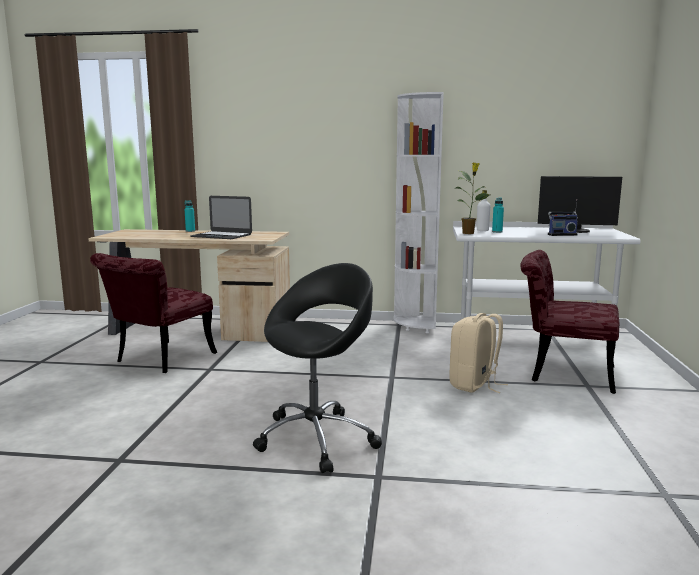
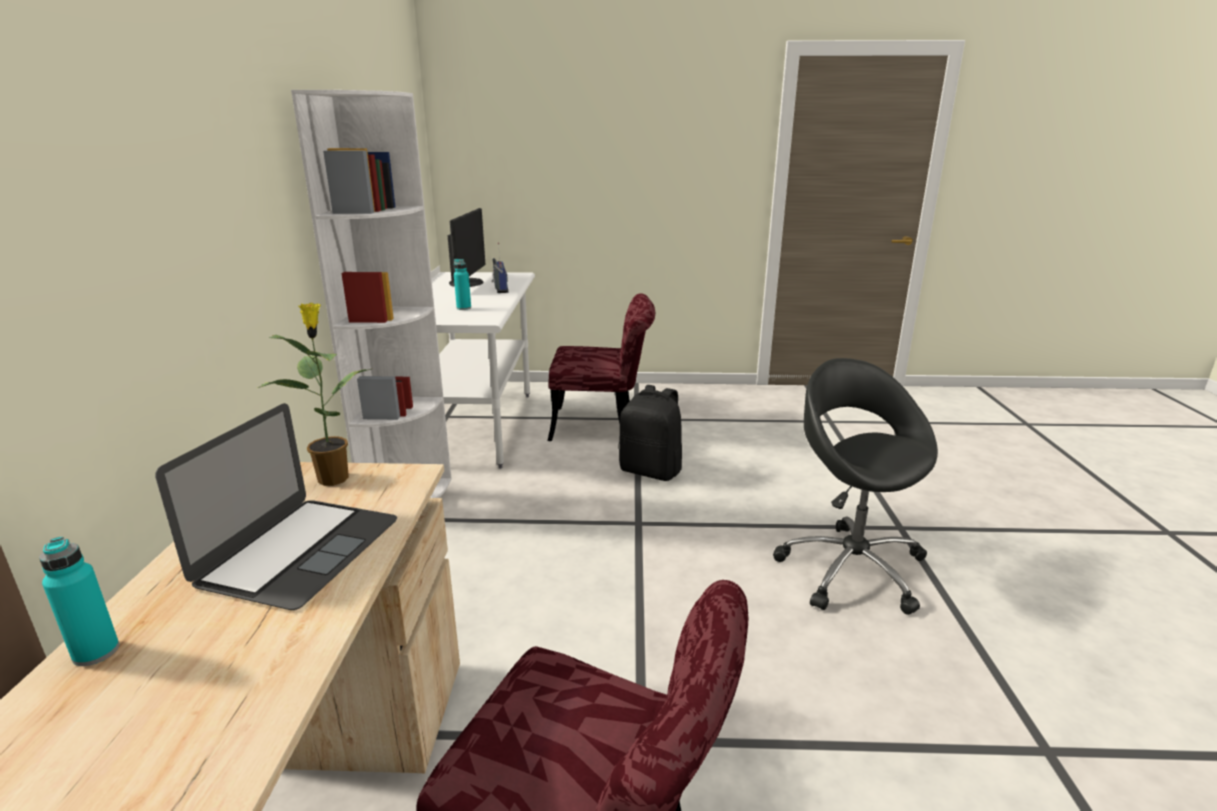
camera: 95 degrees left, 10 degrees up
(469, 233) = (474, 319): potted plant -> potted plant (334, 477)
(474, 385) = (651, 471): beige backpack -> black backpack
(482, 230) = (445, 313): white bottle -> none
(562, 373) = (603, 425): red chair -> red chair turned 105 degrees counterclockwise

